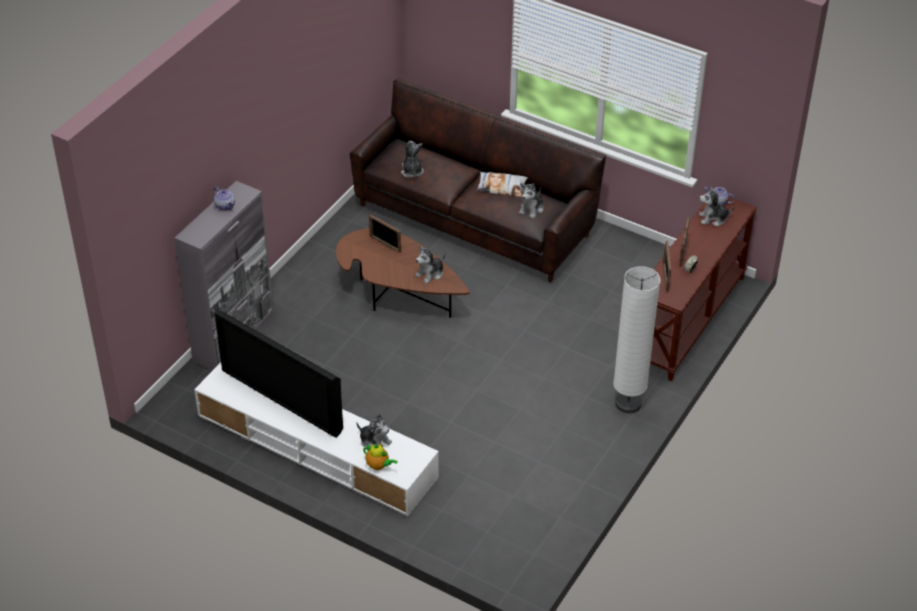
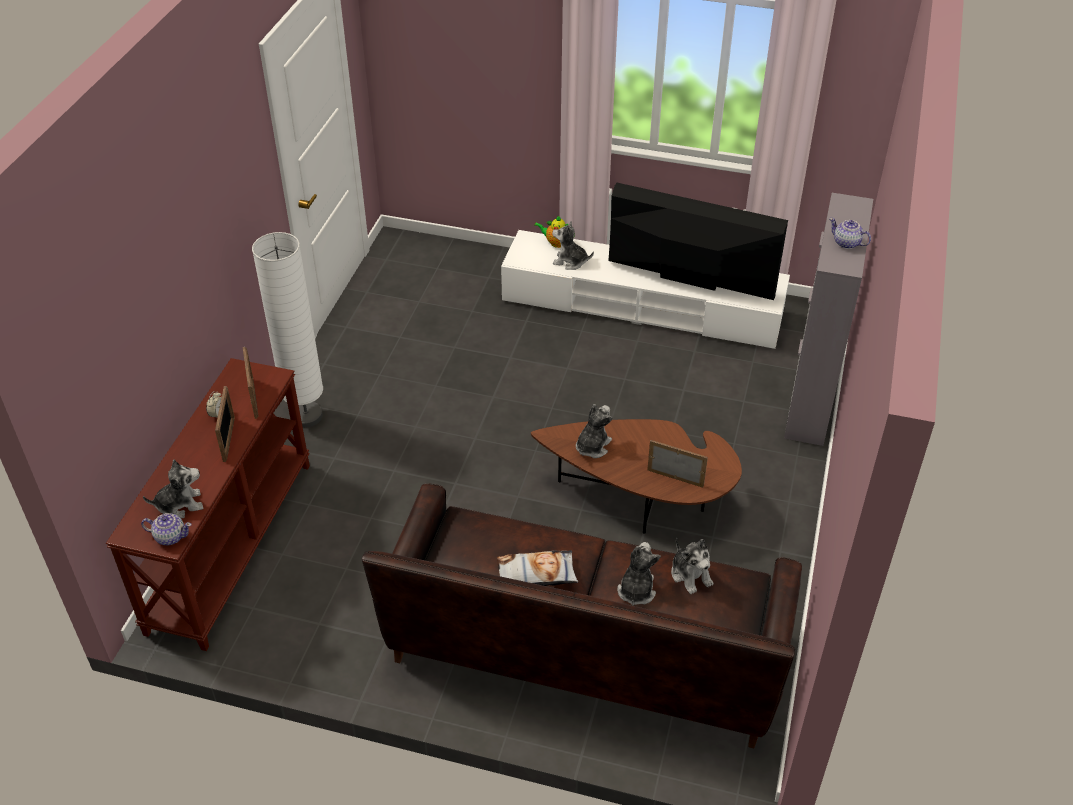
camera: 165 degrees right, 0 degrees up
(531, 209) = (476, 544): plush toy -> plush toy (636, 590)

